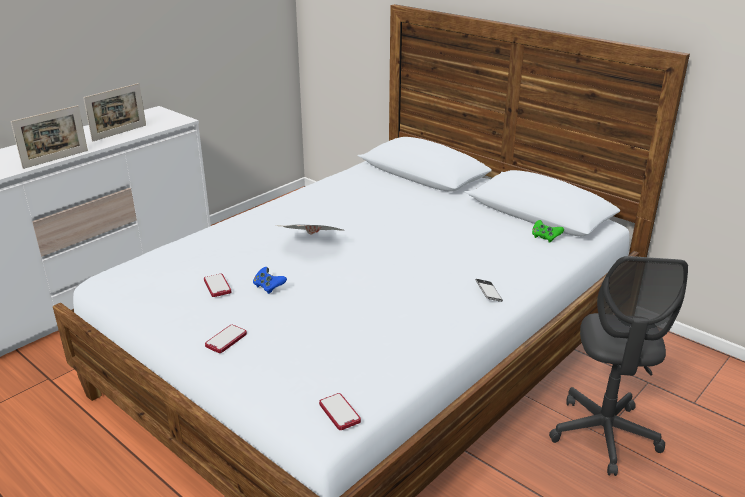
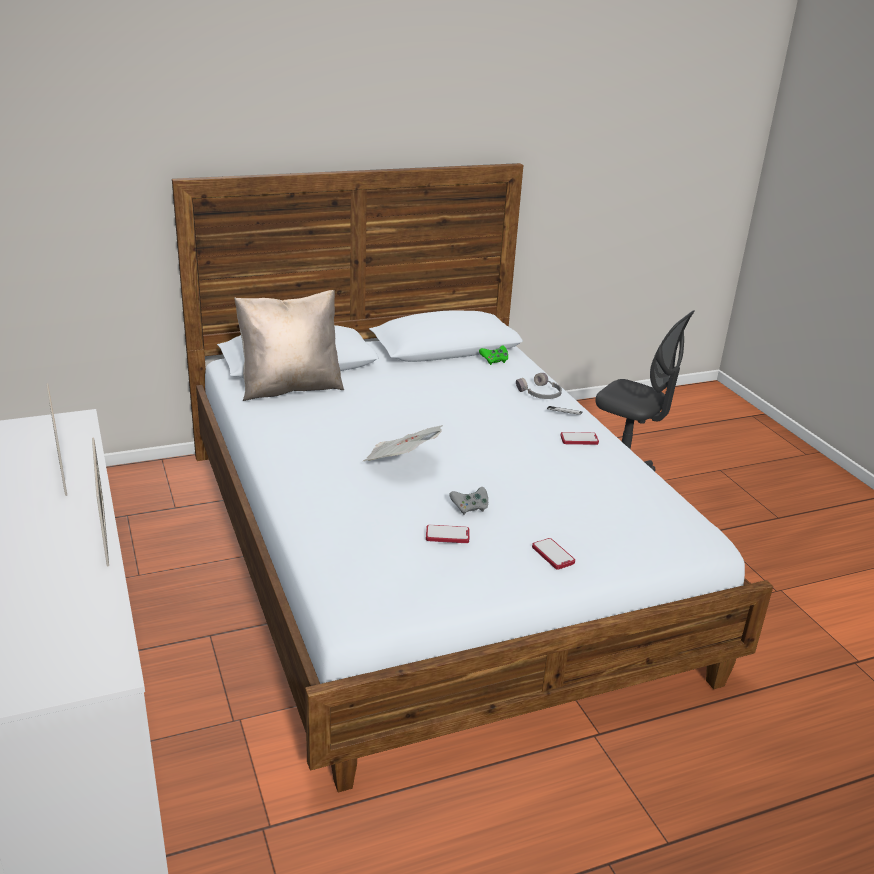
camera: 65 degrees left, 0 degrees up
(268, 287) = (469, 508): blue game controller -> grey game controller
(339, 412) = (697, 526): phone -> phone (579, 439)
(381, 180) = (290, 387): none -> beige pillow
(510, 273) = (540, 394): none -> grey headphones

